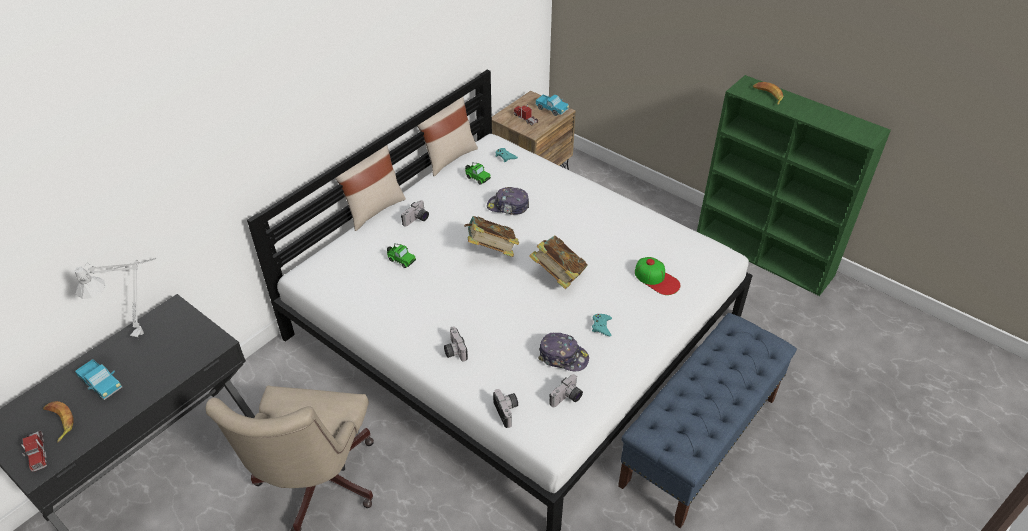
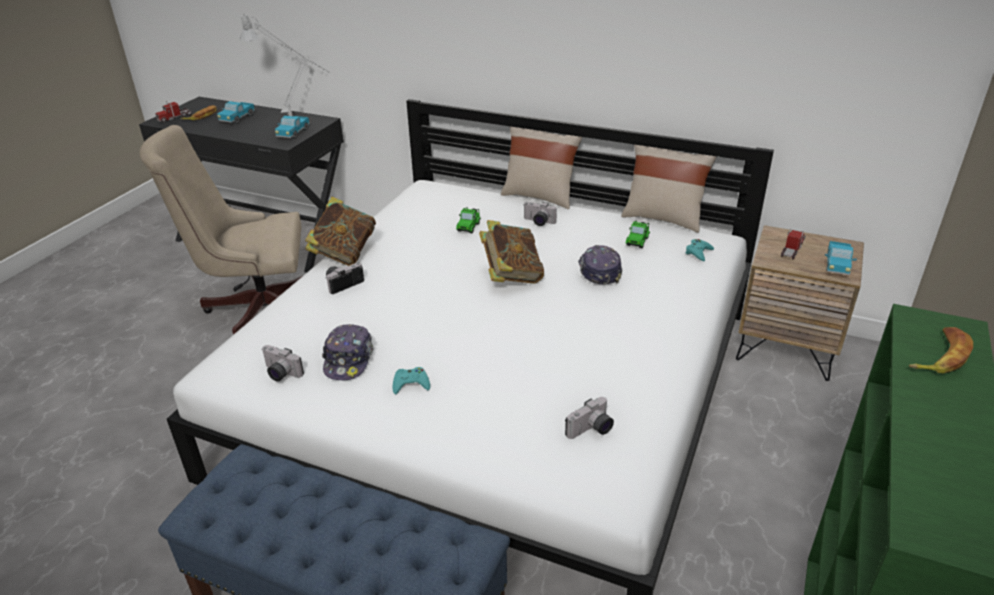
camera: 75 degrees right, 10 degrees down
(195, 334) = (293, 134): none -> toy truck
(508, 411) = (258, 333): camera -> camera (591, 430)
(558, 275) = (492, 332): book -> book (344, 253)
(657, 279) = (527, 424): cap -> none

